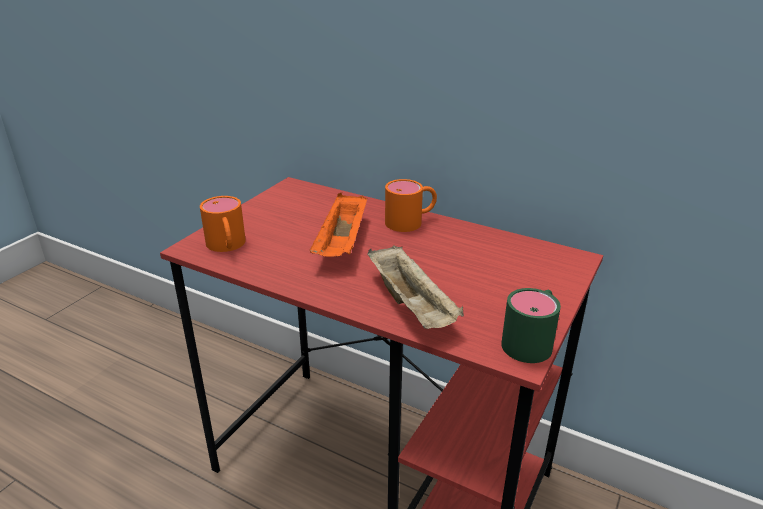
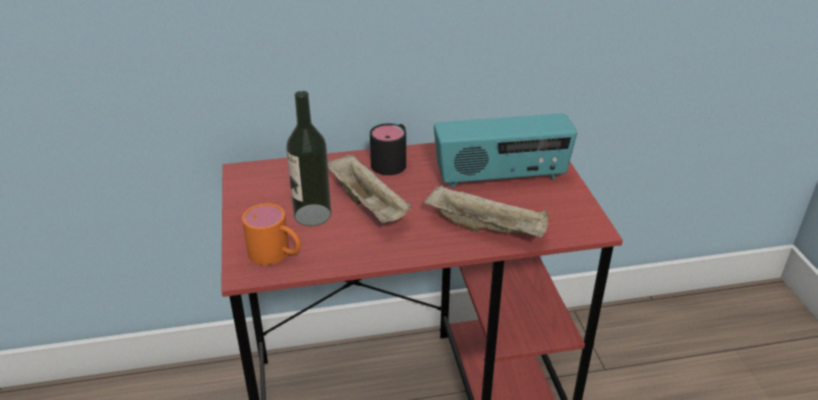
camera: 40 degrees left, 5 degrees up
(292, 232) = (312, 215): none -> bottle
(342, 243) = (368, 205): orange tray -> beige tray
(411, 221) = (392, 161): orange mug -> black mug
(489, 272) = (501, 178): none -> radio
(531, 340) = (585, 213): green mug -> none

